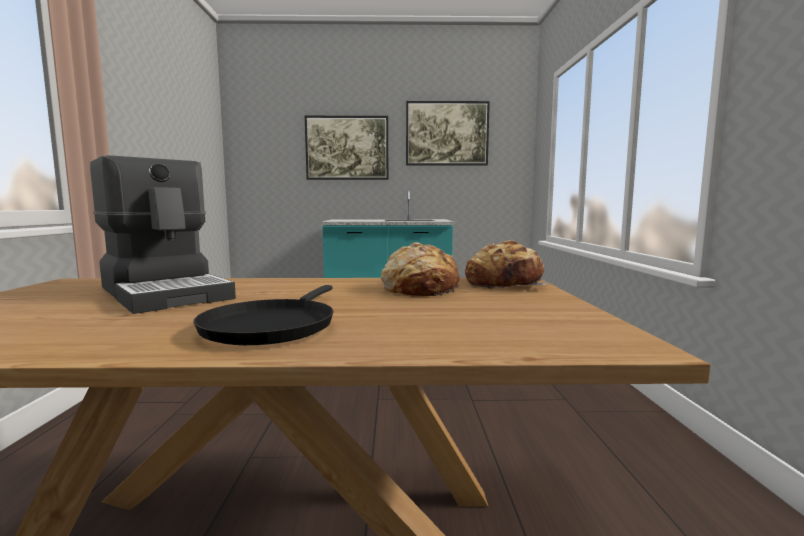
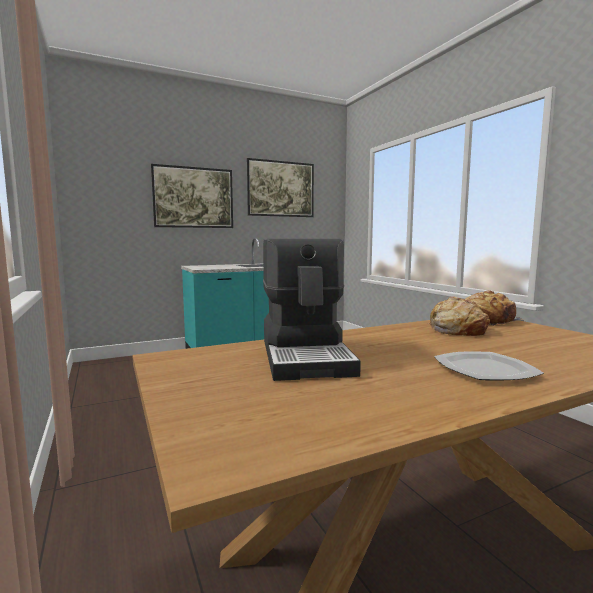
camera: 25 degrees left, 0 degrees up
(167, 293) = (306, 356): coffee machine -> coffee machine turned 60 degrees clockwise
(272, 326) = (485, 370): black frying pan -> plate

